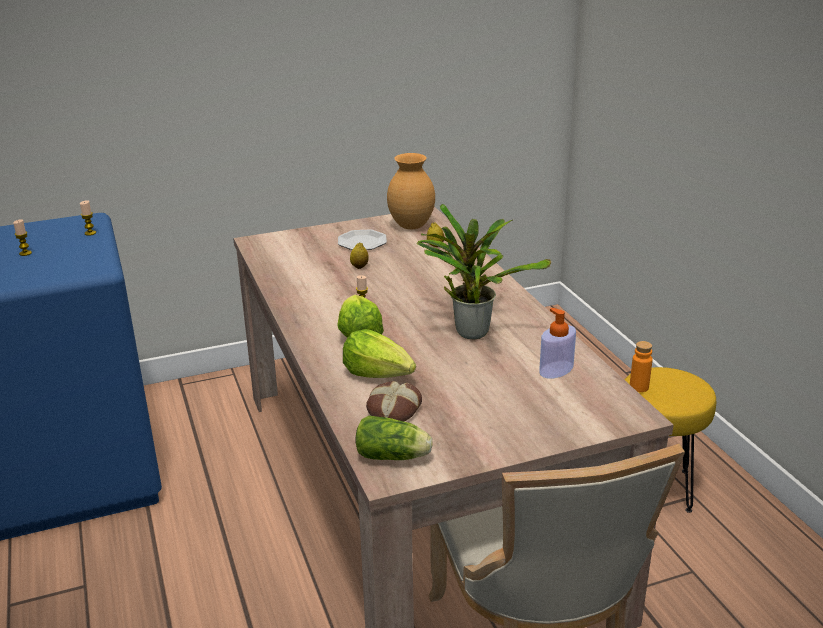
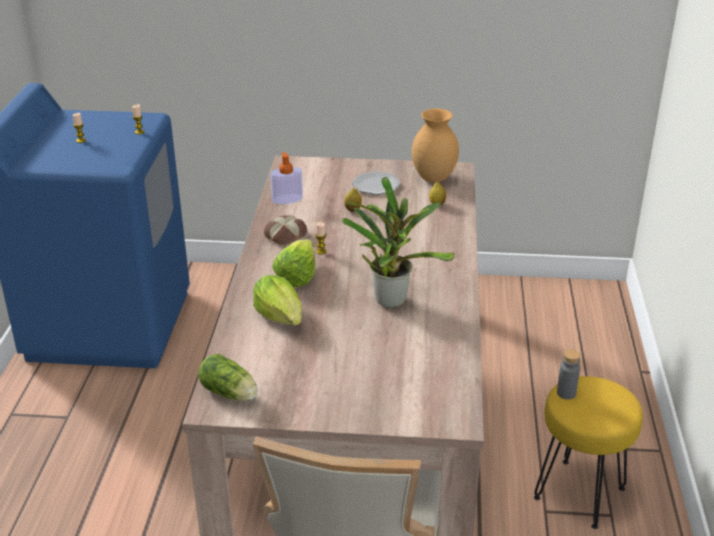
camera: 25 degrees right, 5 degrees up
(393, 408) = (265, 351): bread -> bread (285, 235)
(556, 369) = (430, 357): soap dispenser -> soap dispenser (287, 199)
(639, 387) = (566, 393): orange bottle -> grey bottle

